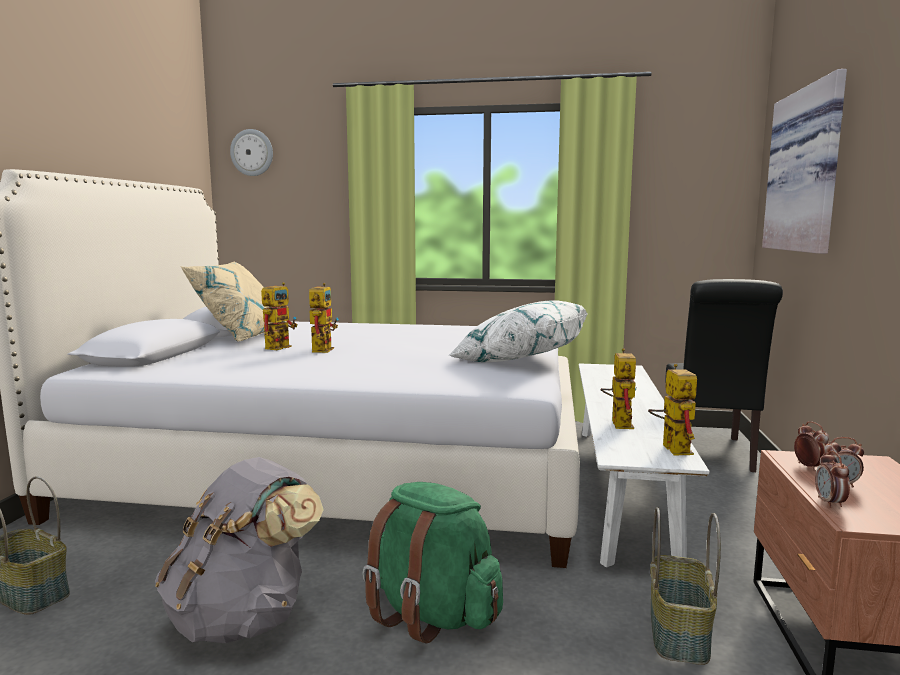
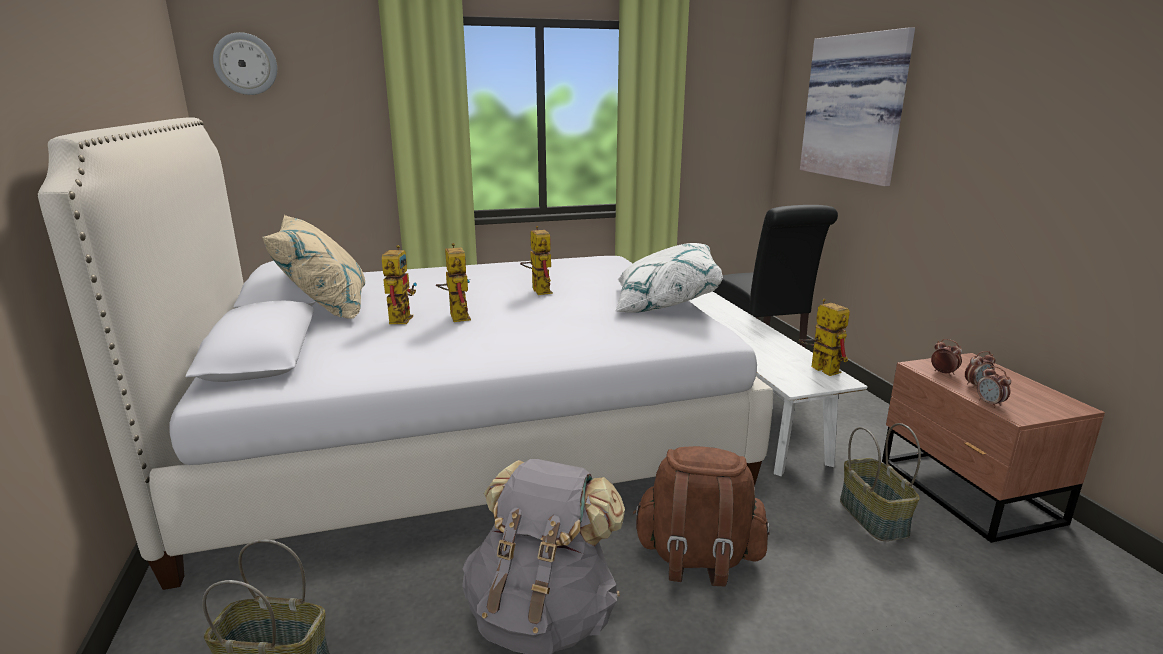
camera: 25 degrees left, 10 degrees up
(432, 614) = (698, 558): green backpack -> brown backpack
(618, 422) = (753, 349): toy robot -> toy robot (538, 290)

